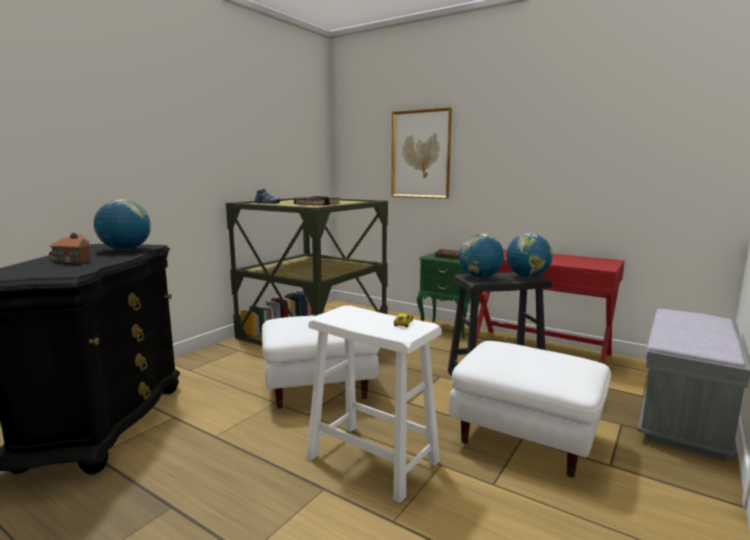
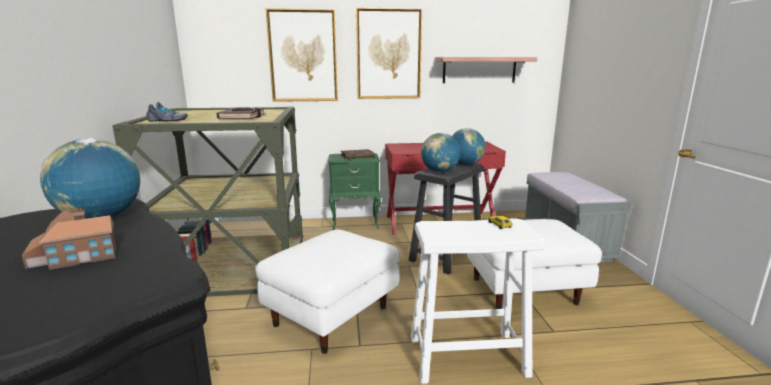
camera: 40 degrees left, 5 degrees up
(503, 150) = (388, 54): none -> picture
(617, 167) = (479, 70): none -> shelf

